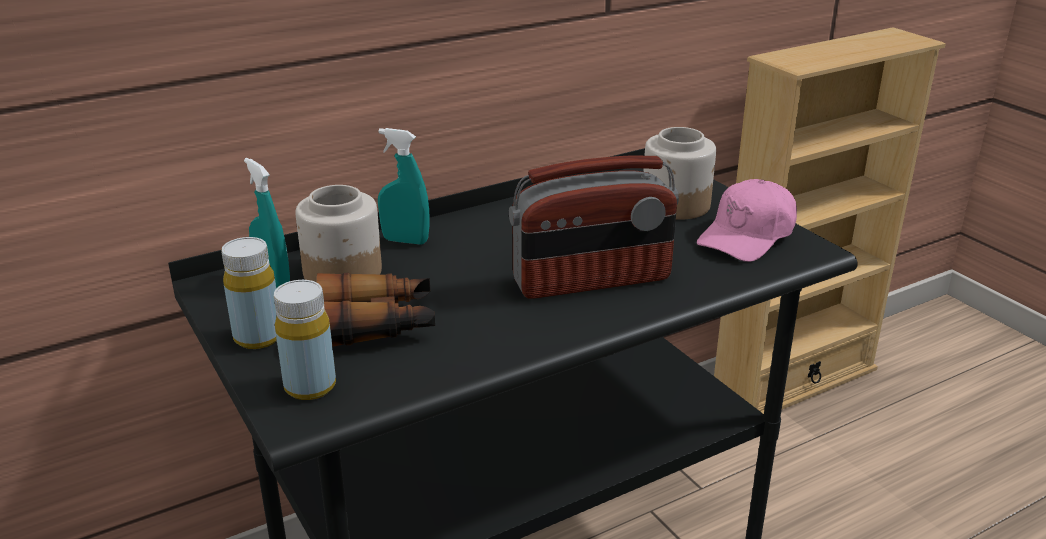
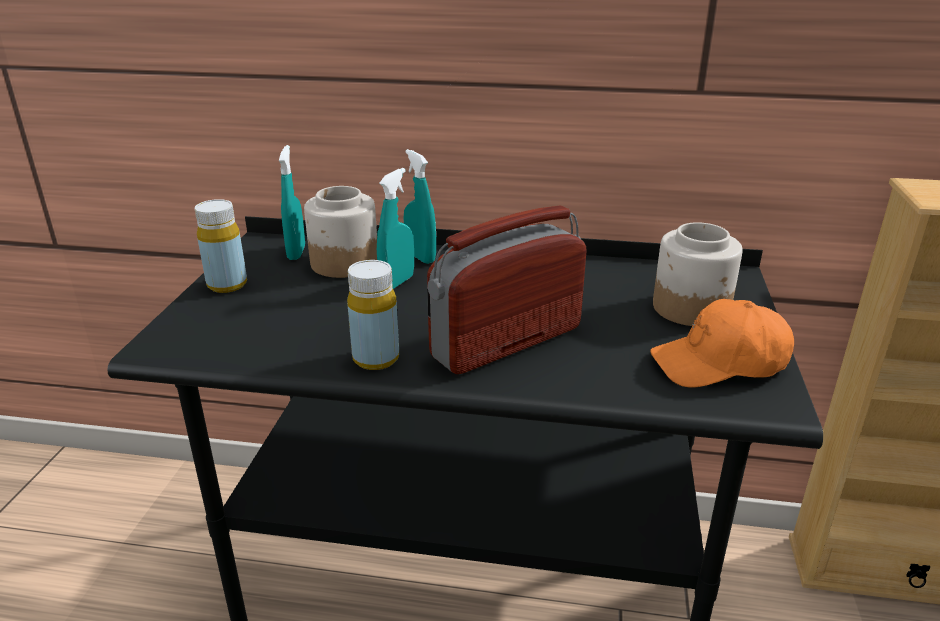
camera: 40 degrees right, 0 degrees up
(310, 386) = (198, 329): yellow bottle -> yellow bottle (376, 359)
(377, 325) = (303, 307): binoculars -> none
(424, 270) = (397, 282): none -> turquoise spray bottle
(592, 281) = (506, 342): radio -> radio turned 120 degrees clockwise
(747, 236) = (720, 363): pink cap -> orange cap

